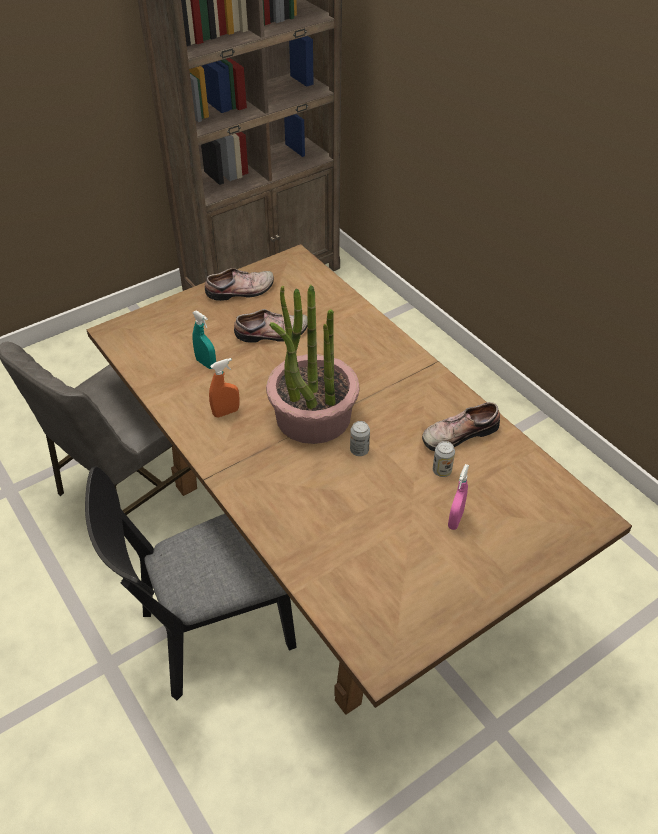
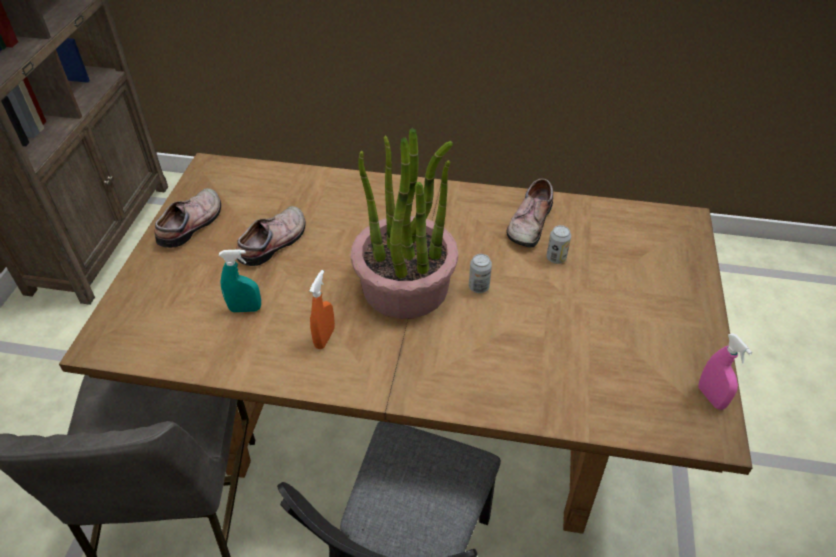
camera: 45 degrees left, 0 degrees up
(455, 519) = (613, 286): pink spray bottle -> pink spray bottle (711, 397)

